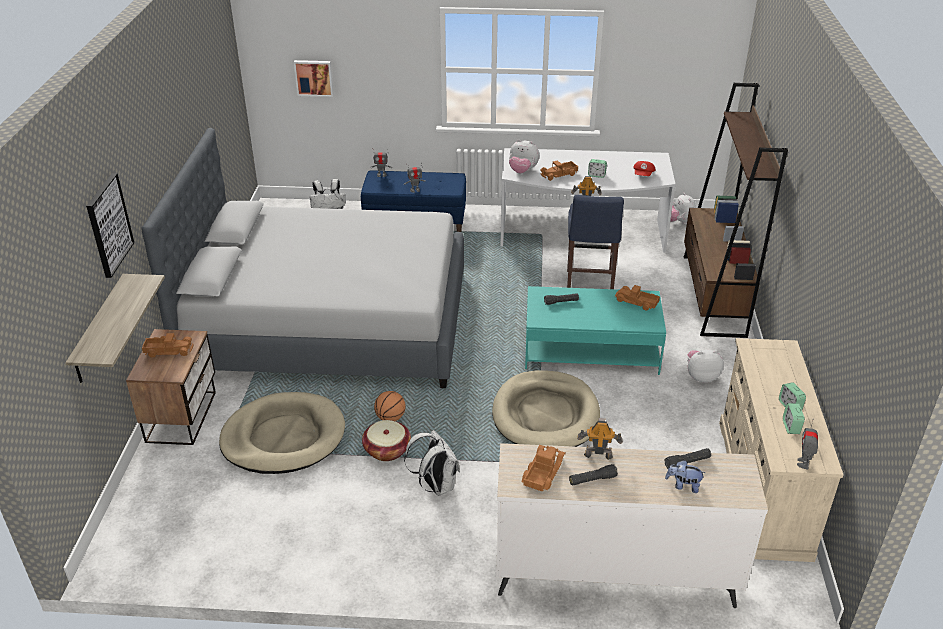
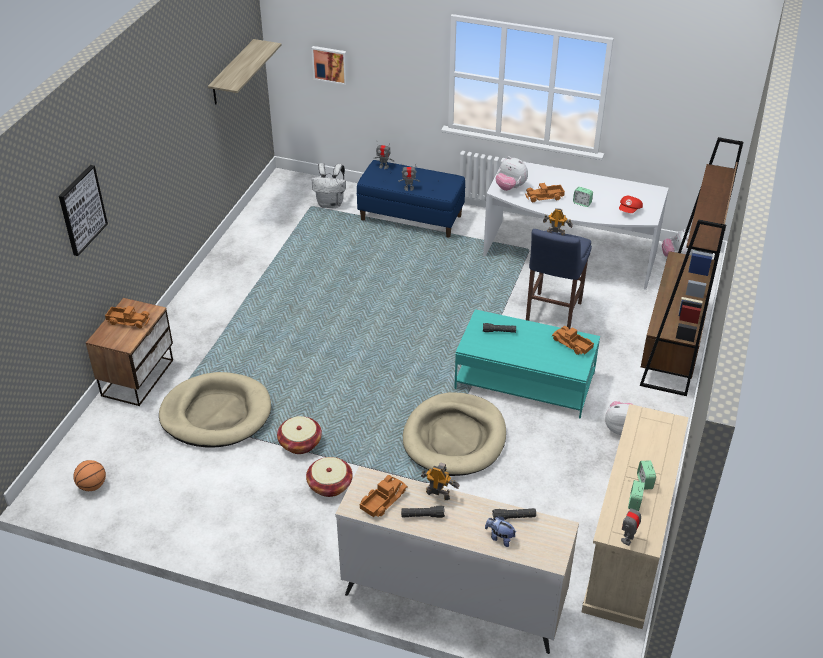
camera: 15 degrees right, 5 degrees up
(99, 329) = (62, 299): shelf -> shelf (232, 73)
(329, 322) = (293, 309): grey bed -> none
(390, 418) = (314, 413): basketball -> basketball (92, 485)
(436, 485) = (330, 485): white backpack -> basket

